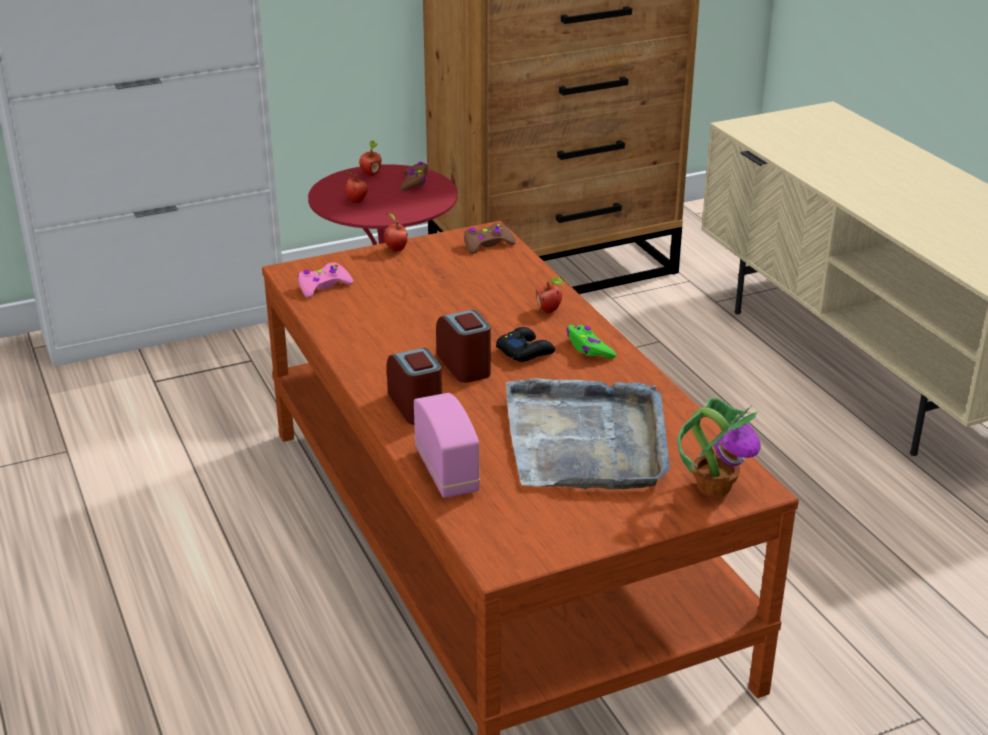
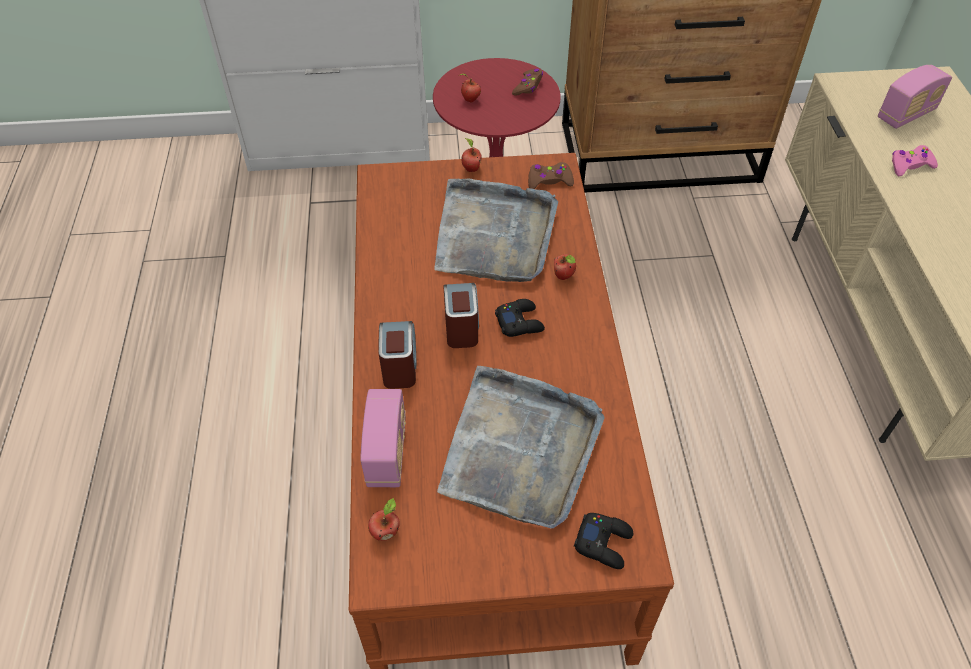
camera: 20 degrees right, 20 degrees up
(323, 286) = (393, 200): pink game controller -> pink game controller (910, 165)
(370, 174) = (497, 69): apple -> apple (386, 531)
(455, 293) = (494, 235): none -> grey tray
(589, 348) = (575, 333): green game controller -> none
(714, 486) = (604, 543): potted plant -> black game controller
(814, 138) = (906, 115): none -> radio

